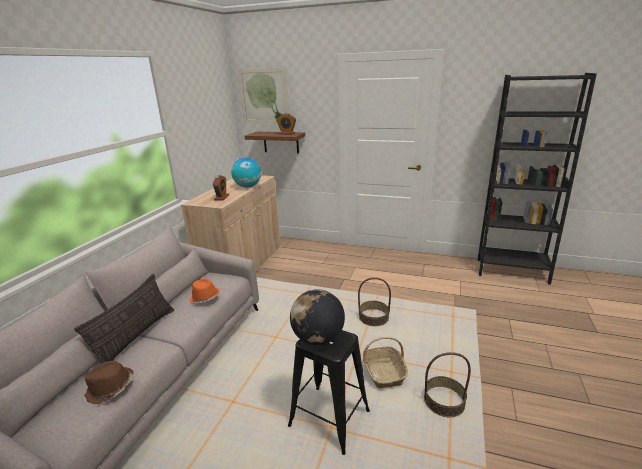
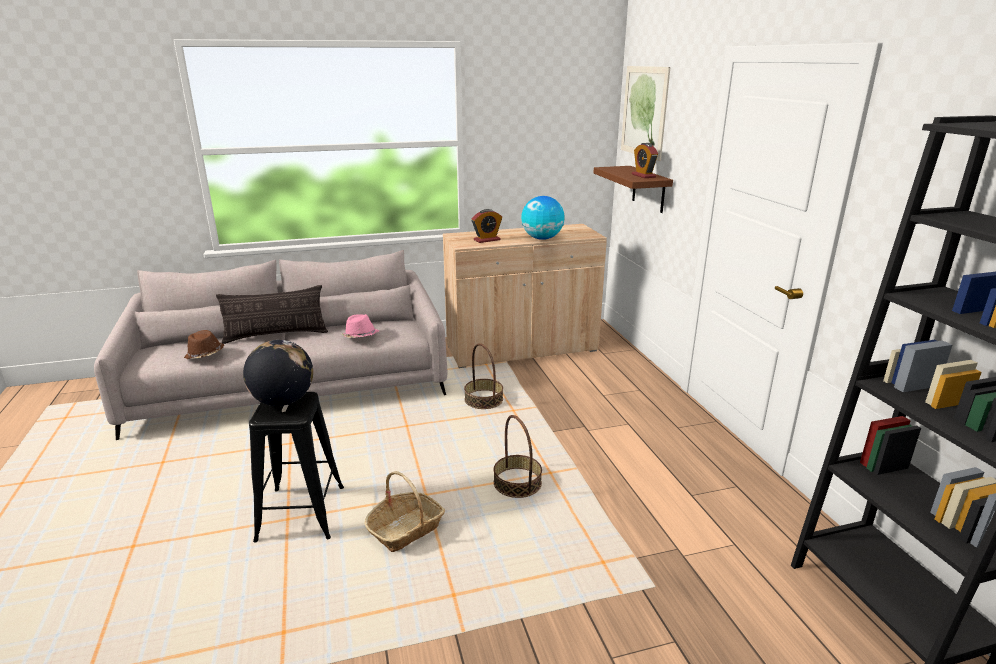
camera: 55 degrees right, 0 degrees up
(205, 298) = (360, 337): orange hat -> pink hat
(444, 401) = (385, 602): basket -> basket (483, 399)

